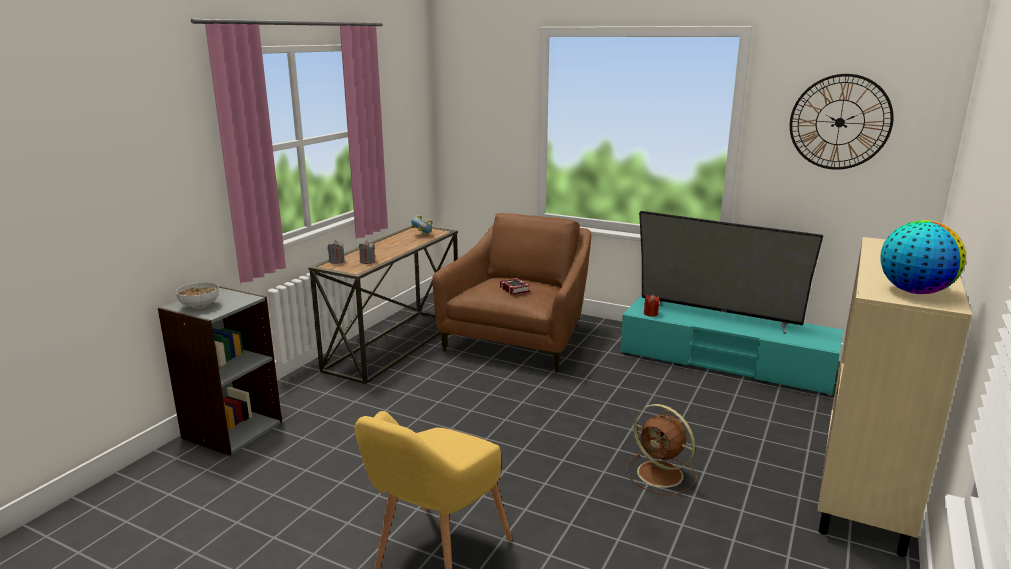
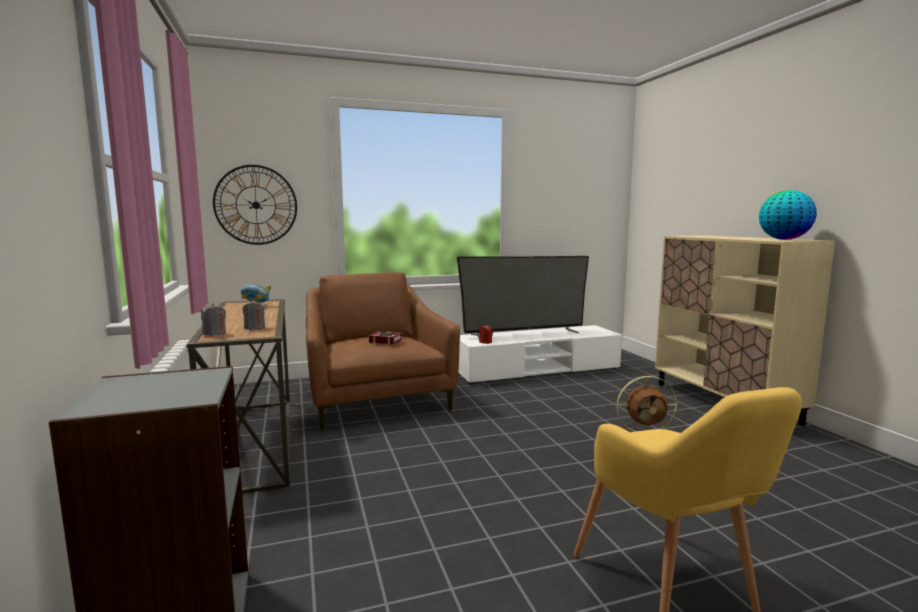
camera: 45 degrees left, 10 degrees down
(200, 306) = (144, 397): bowl -> none
(725, 362) = (537, 369): turquoise tv stand -> white tv stand
(839, 122) = (569, 180): wall clock -> wall clock (256, 205)

